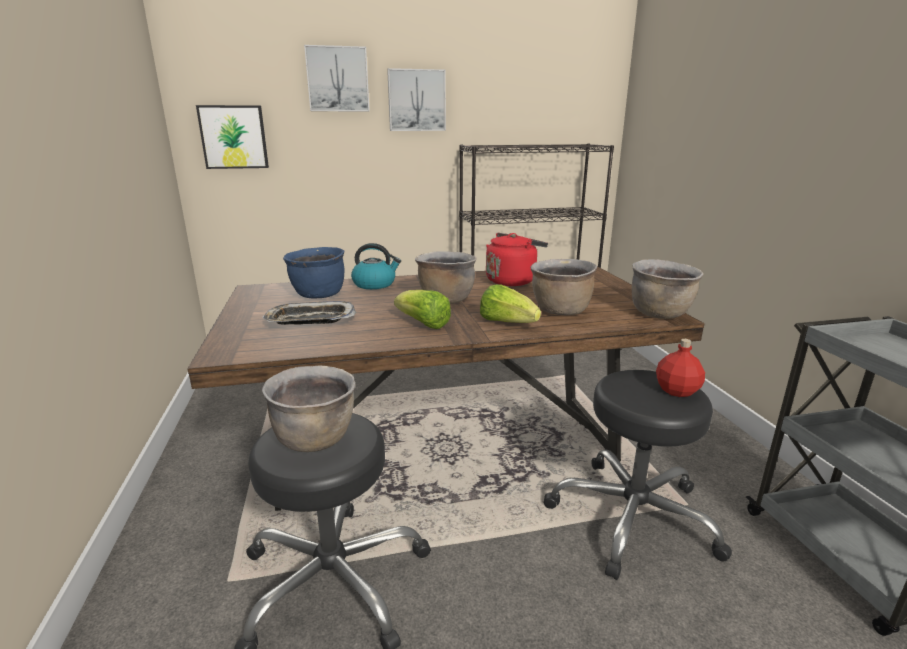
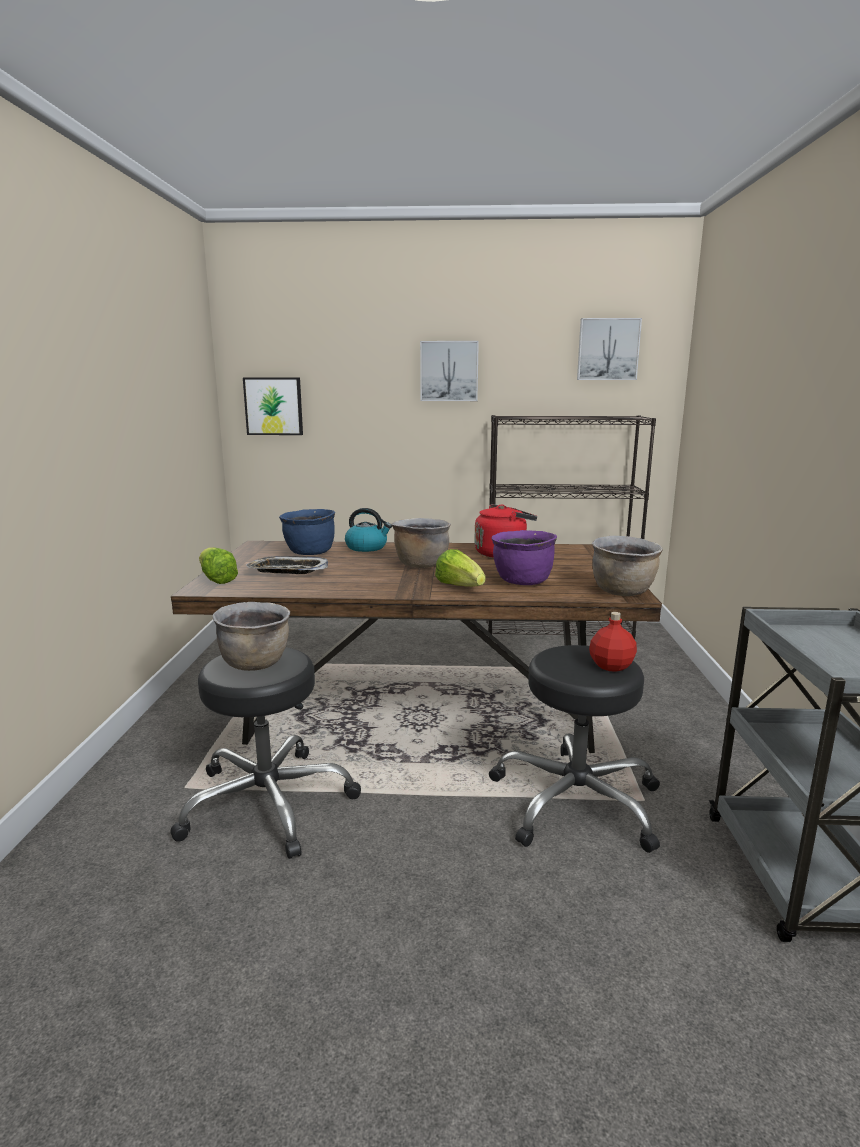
camera: 15 degrees right, 5 degrees down
(337, 79) = (372, 352): picture -> picture (608, 349)
(423, 324) = (382, 581): lettuce -> lettuce (216, 579)
(560, 311) = (522, 582): brown cooking pot -> purple cooking pot

